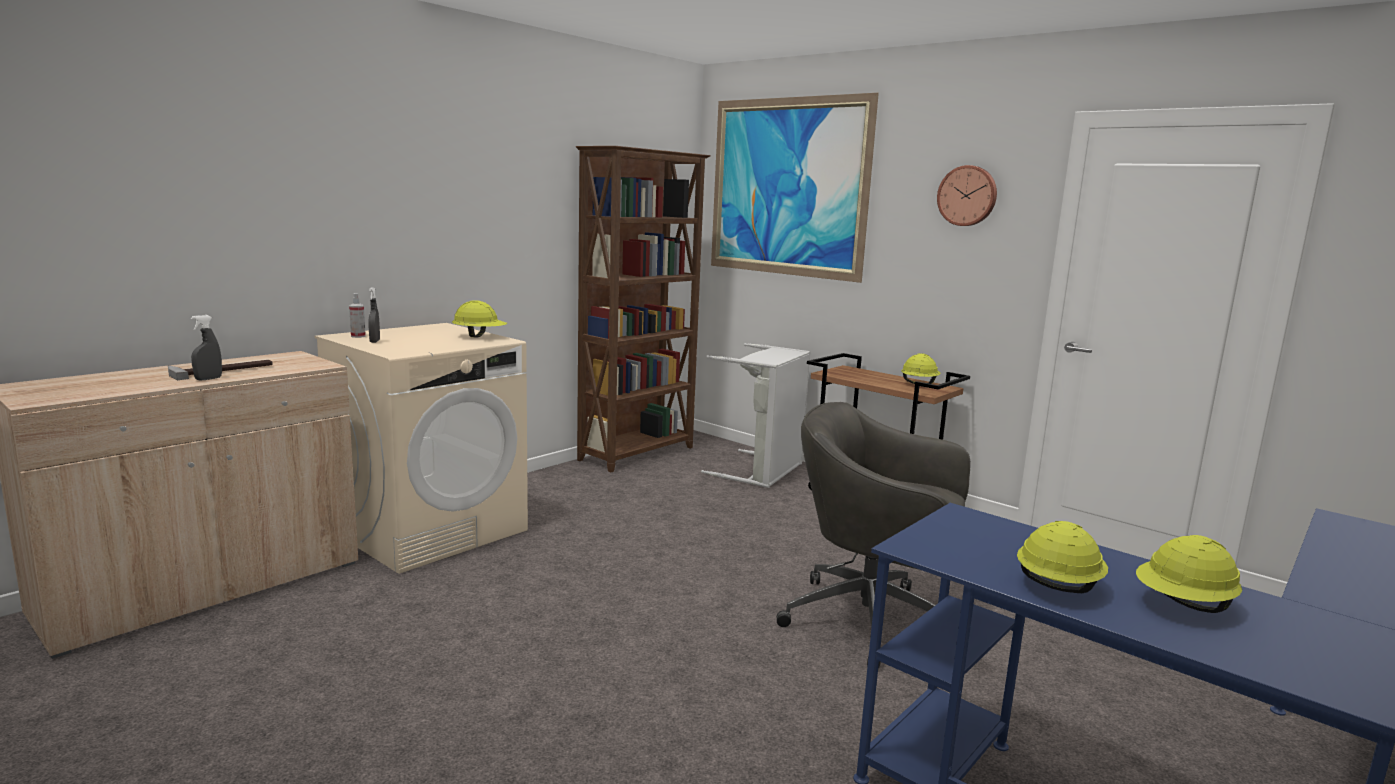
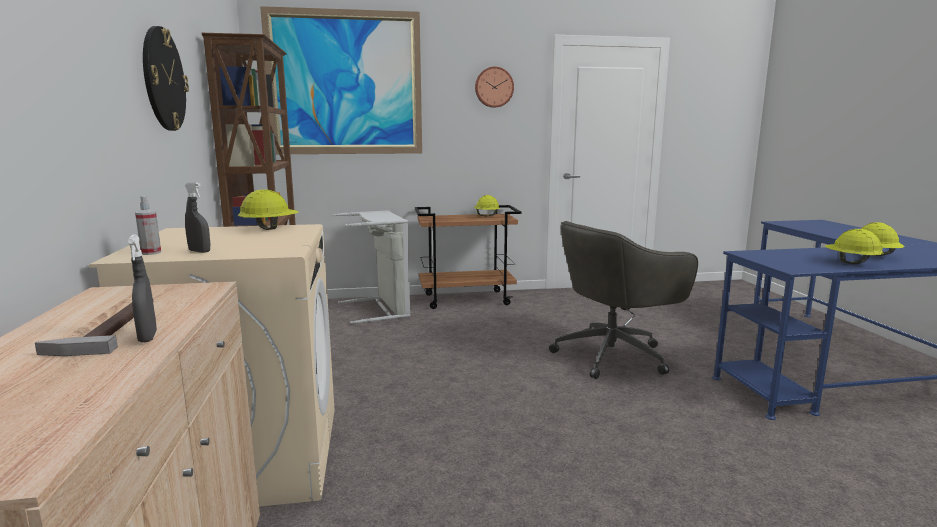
camera: 50 degrees left, 0 degrees up
(483, 196) = (163, 79): none -> wall clock

